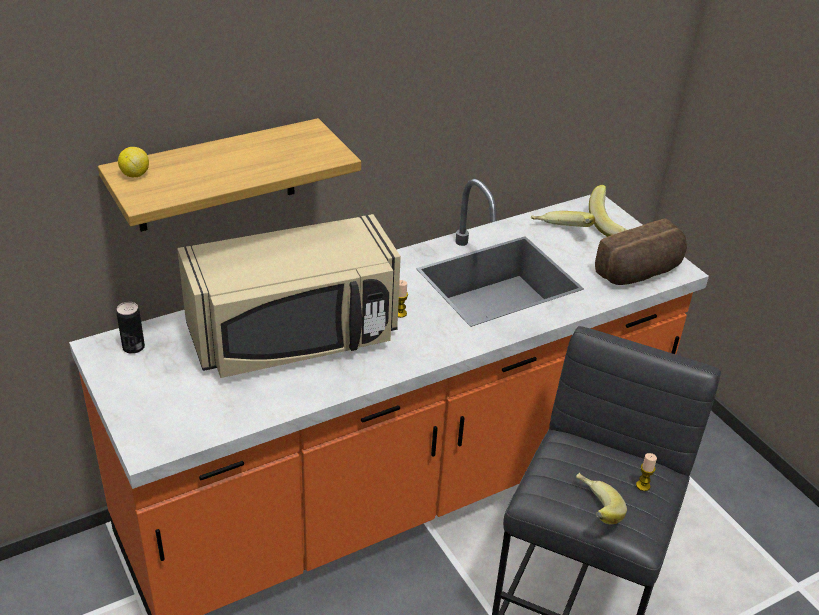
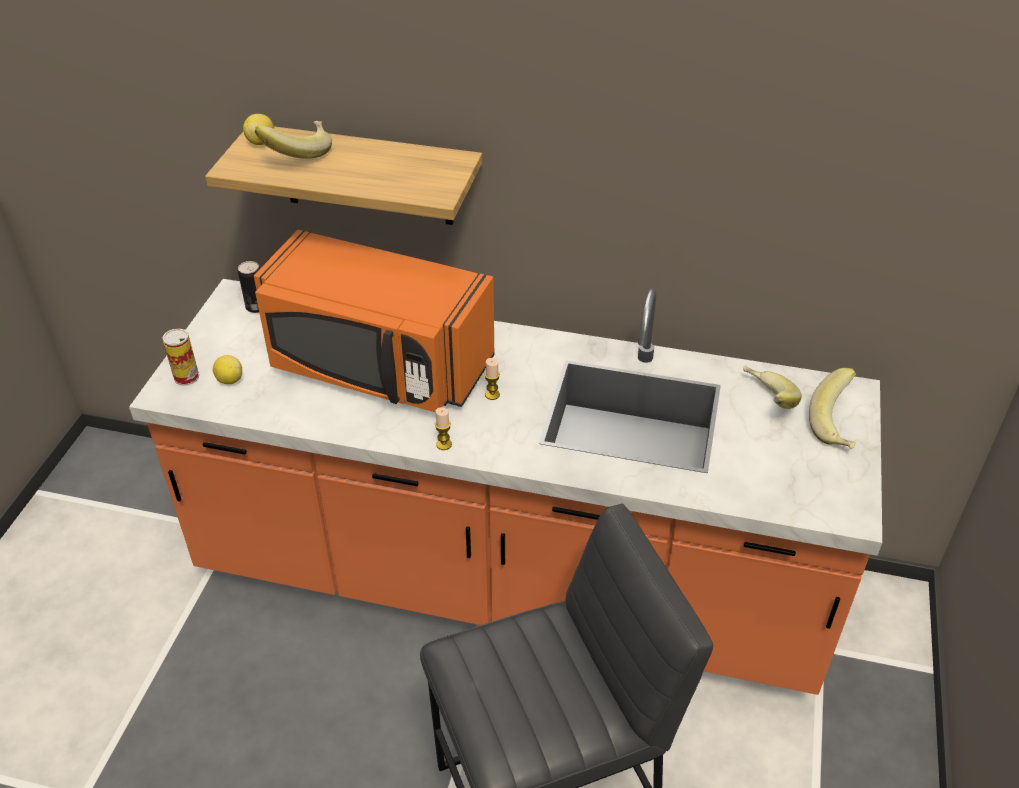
camera: 45 degrees right, 5 degrees up
(149, 427) = (186, 377): none -> can
(191, 408) = (230, 380): none -> lemon
(295, 337) = (378, 366): beige microwave -> orange microwave
(592, 511) = (483, 701): banana -> banana (298, 153)
(640, 273) = (798, 492): bread -> none
(643, 485) = (566, 715): candle -> candle (444, 444)

